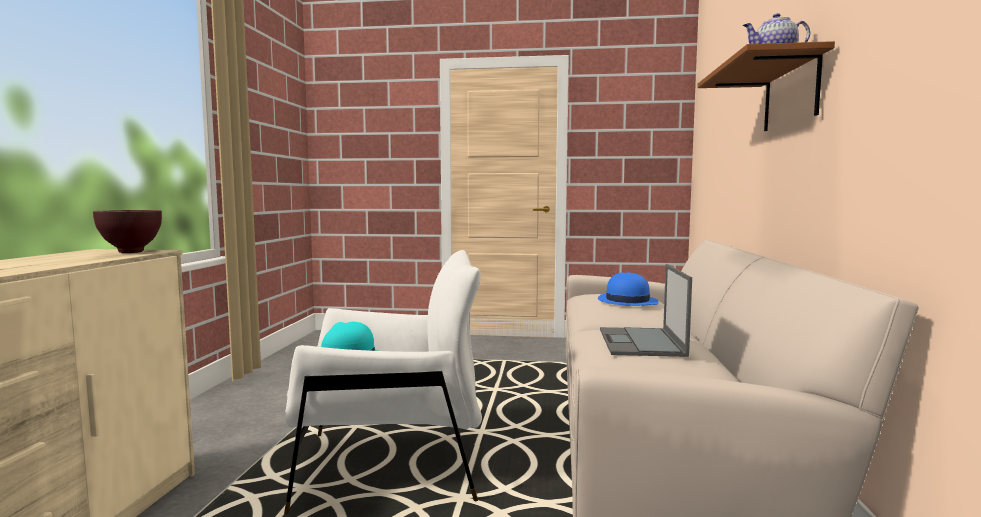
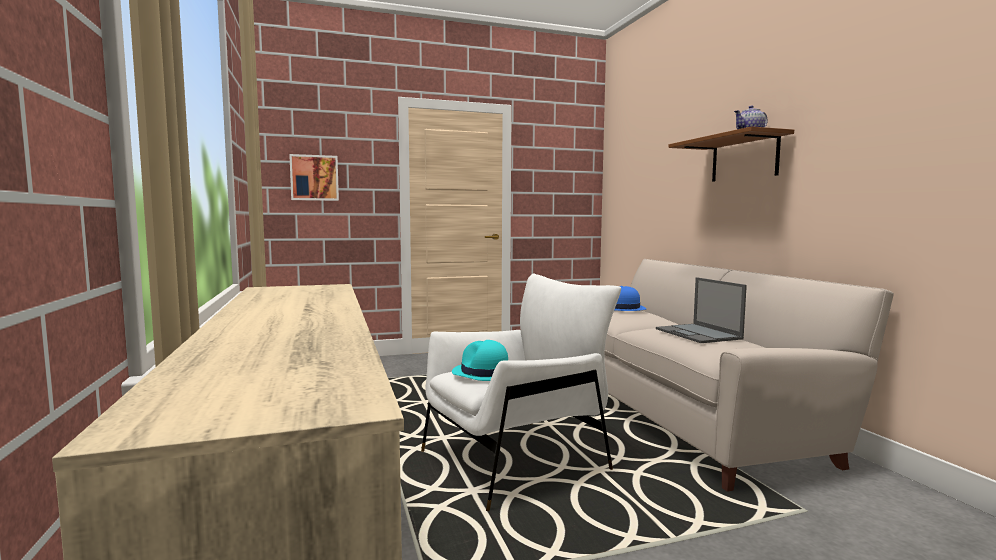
camera: 25 degrees left, 0 degrees up
(131, 252) = (320, 288): brown bowl -> none
(358, 148) = (314, 178): none -> picture

